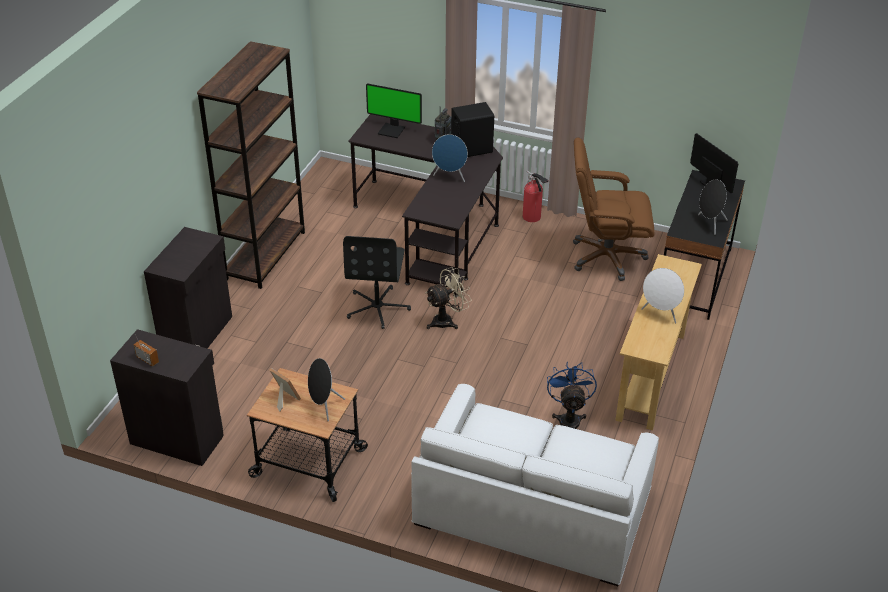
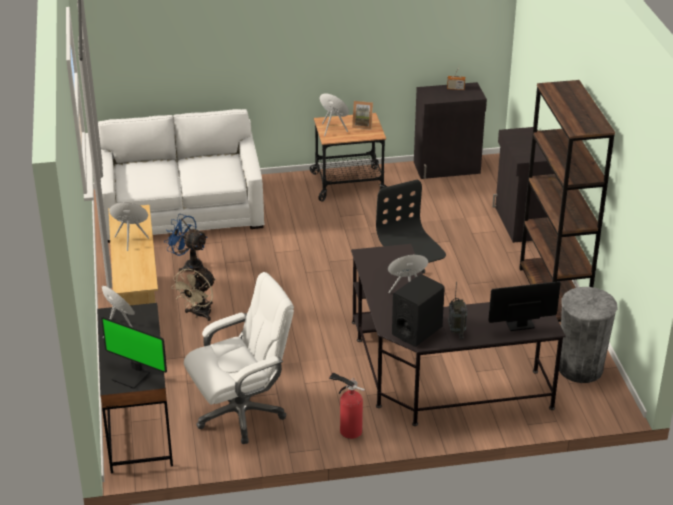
camera: 150 degrees right, 5 degrees down
(320, 197) = (580, 368): none -> grey trash can
(447, 320) = (342, 299): beige fan -> beige fan (199, 314)
(569, 419) = (189, 265): blue fan -> blue fan turned 150 degrees clockwise
(606, 257) = (241, 413): brown office chair -> white office chair

